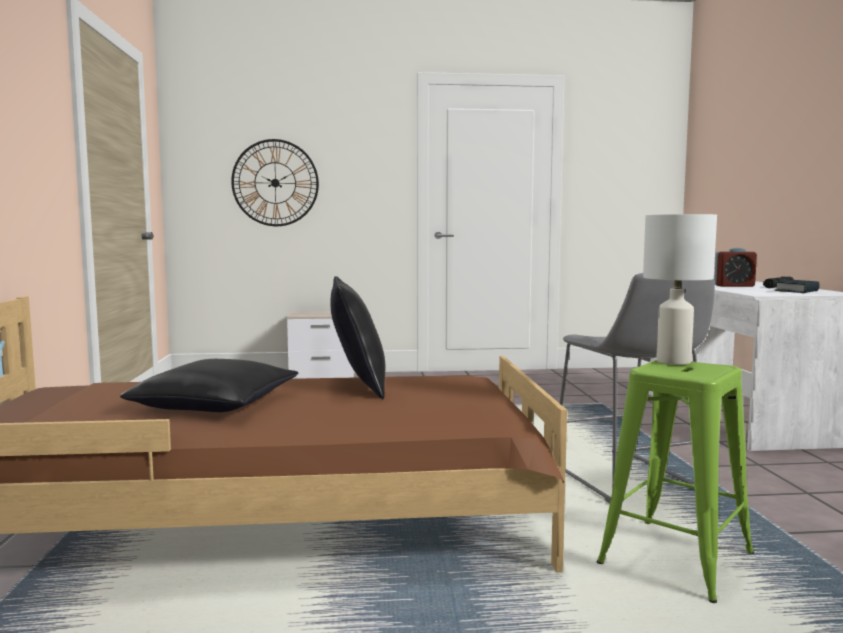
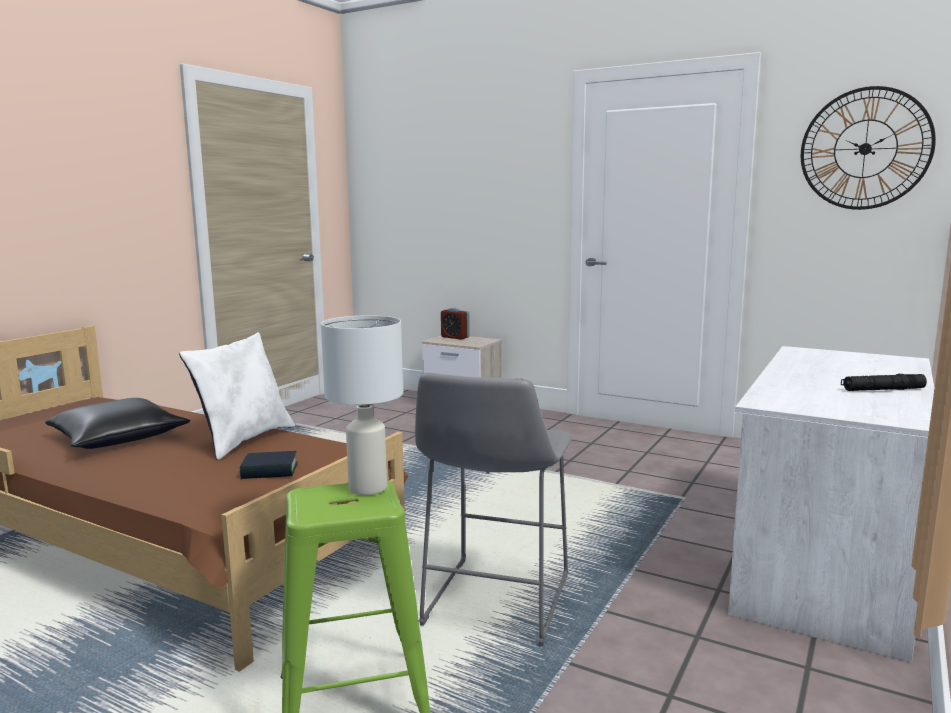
camera: 35 degrees right, 5 degrees up
(275, 183) = (435, 202): wall clock -> wall clock (865, 149)
(357, 386) = (244, 440): black pillow -> white pillow
(734, 286) = (823, 378): alarm clock -> alarm clock (455, 337)
(797, 291) = (861, 404): book -> book (269, 471)

